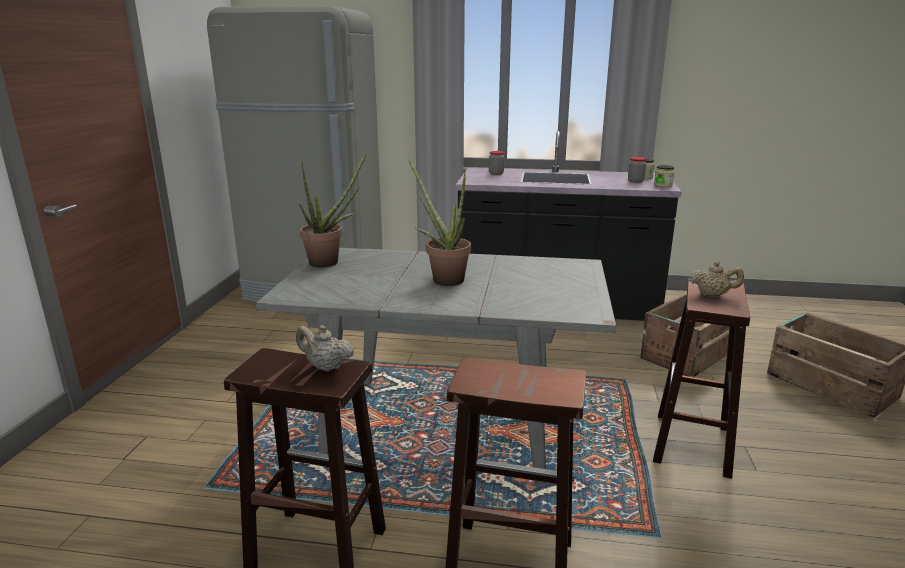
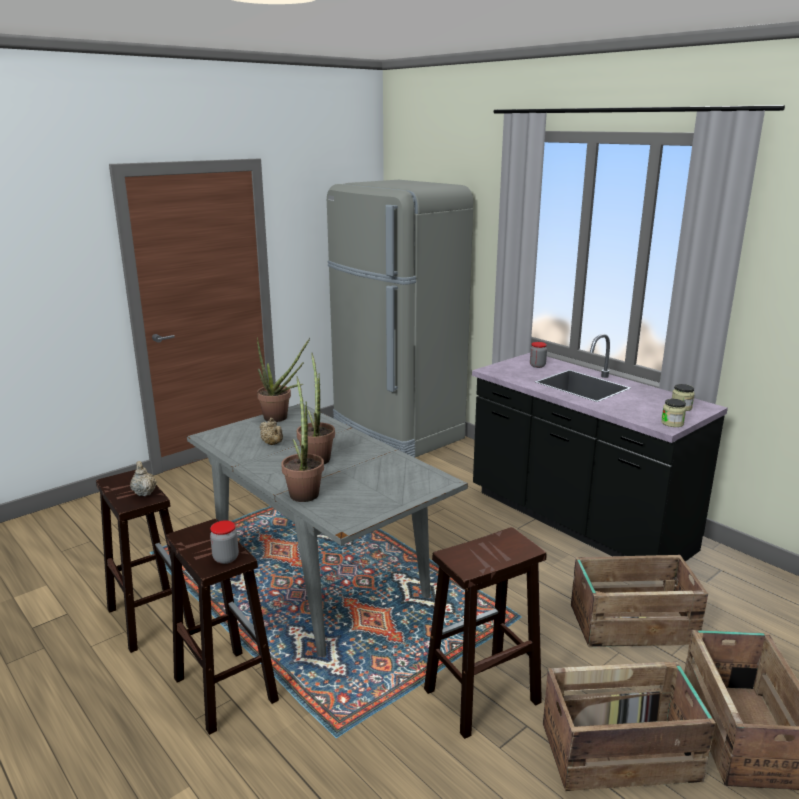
camera: 40 degrees right, 0 degrees up
(499, 305) = (304, 491): none -> potted plant
(635, 181) = (656, 410): jar -> jar (226, 558)
(713, 295) = (486, 551): beige teapot -> beige teapot (273, 444)
(810, 431) = (621, 753): none -> crate

